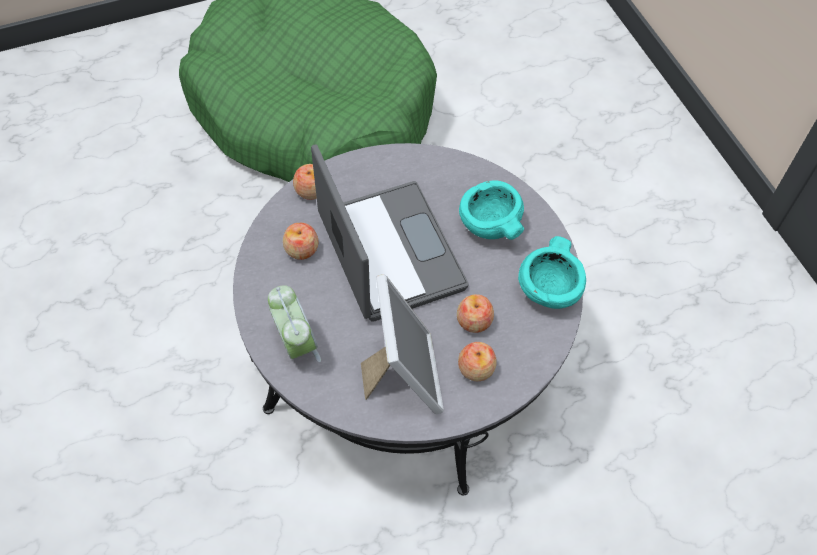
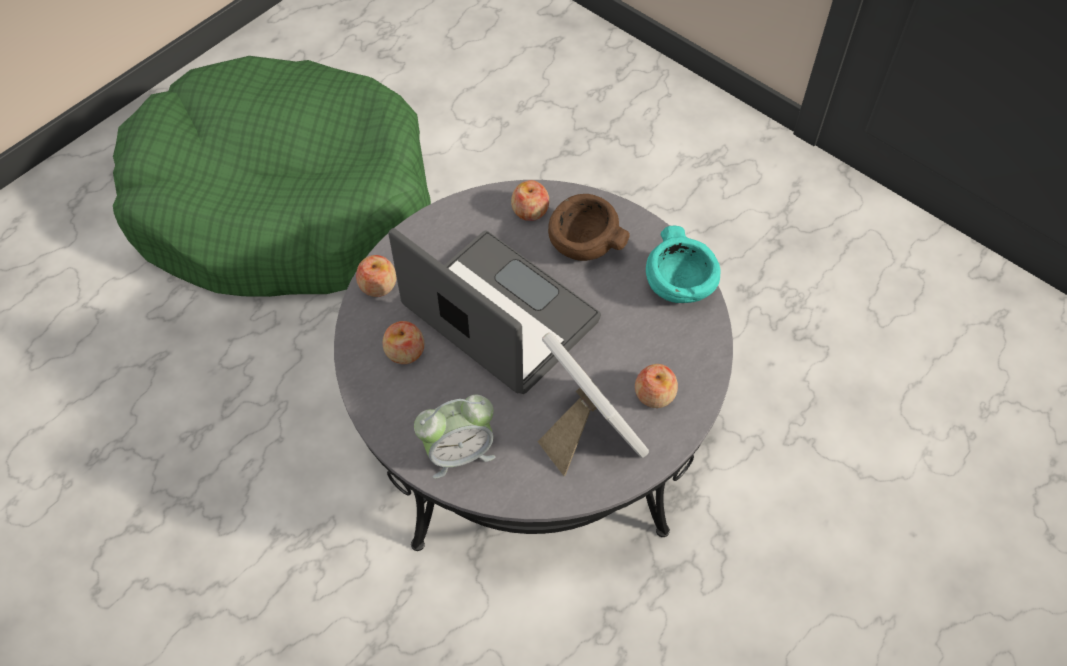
camera: 25 degrees left, 0 degrees up
(296, 344) = (459, 452): alarm clock -> alarm clock turned 120 degrees clockwise
(474, 321) = (625, 348): apple -> apple (530, 210)
(489, 224) = (583, 244): turquoise bowl -> brown bowl

